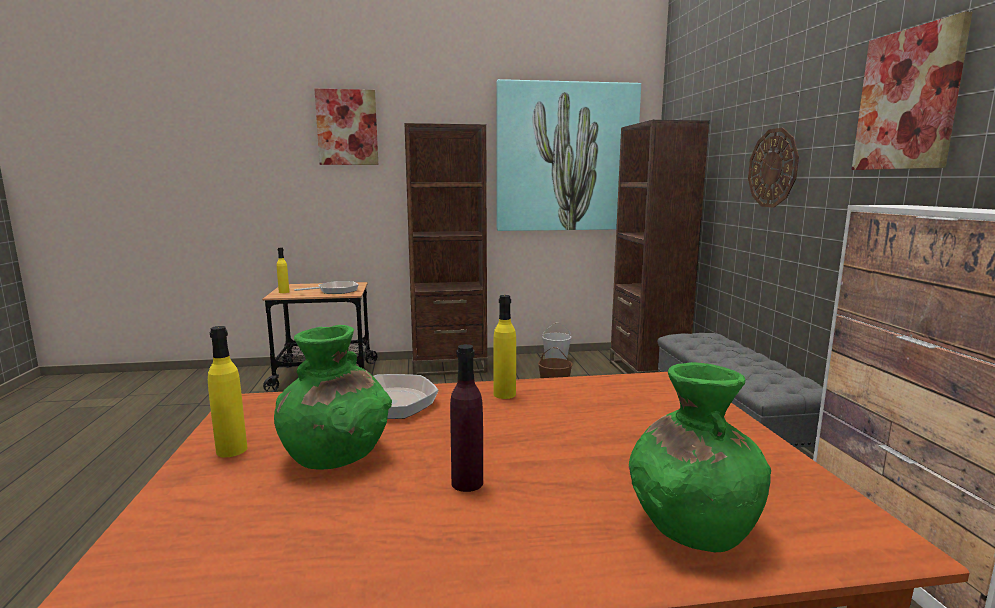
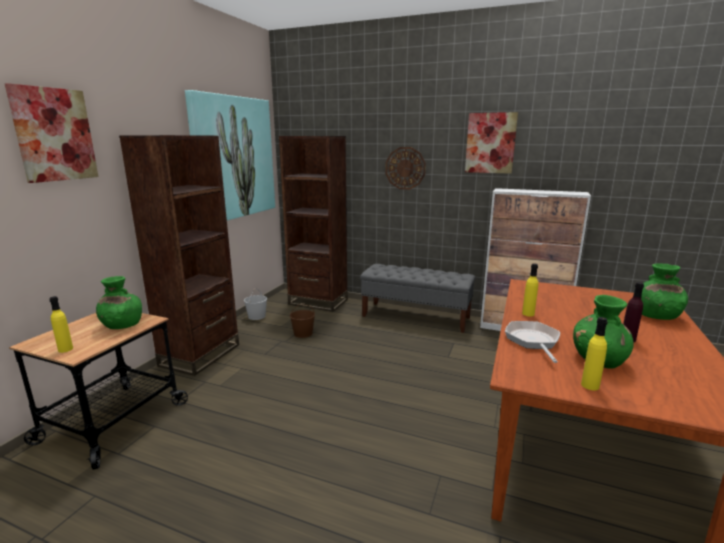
camera: 60 degrees left, 5 degrees up
(335, 291) = (122, 325): frying pan -> green vase

